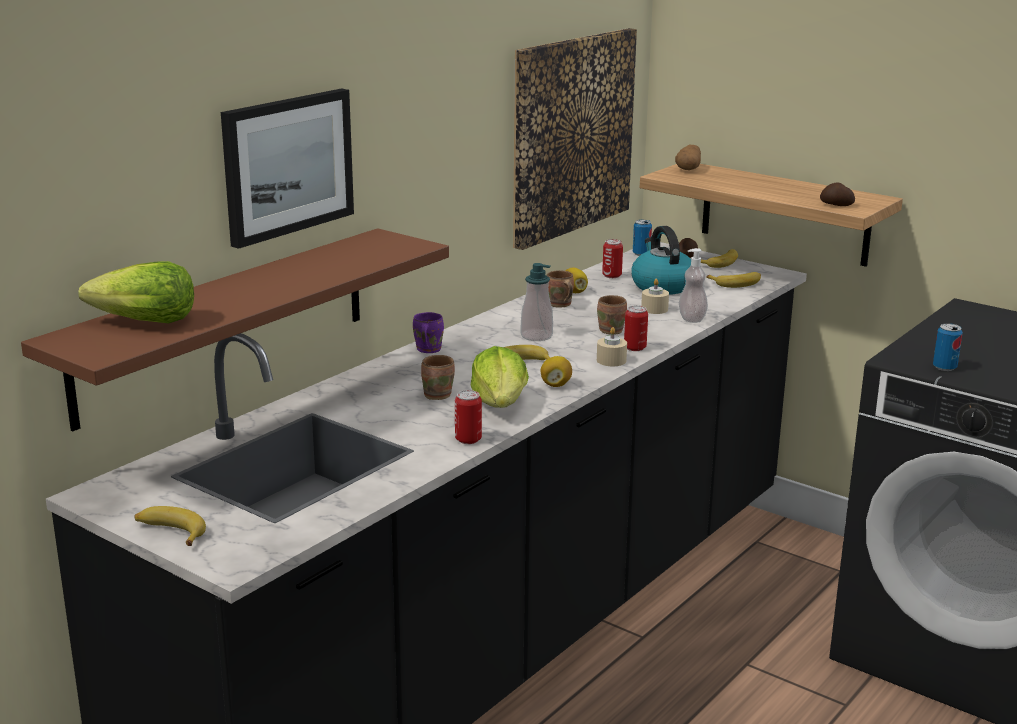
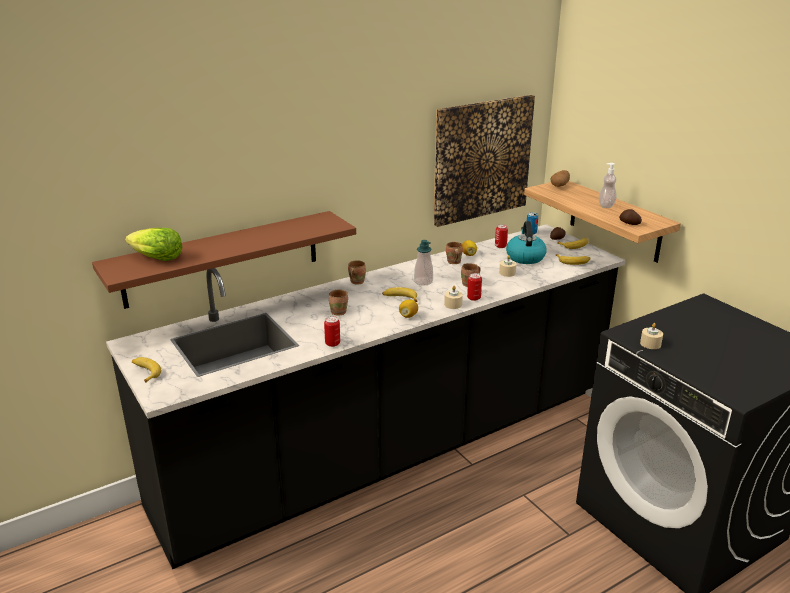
camera: 20 degrees right, 5 degrees up
(287, 165) = (264, 174): picture -> none
(426, 350) = (356, 282): purple mug -> brown mug
(500, 404) = (368, 323): lettuce -> none
(692, 319) = (524, 283): soap dispenser -> soap dispenser (606, 205)
(944, 367) = (650, 344): can -> beige candle

